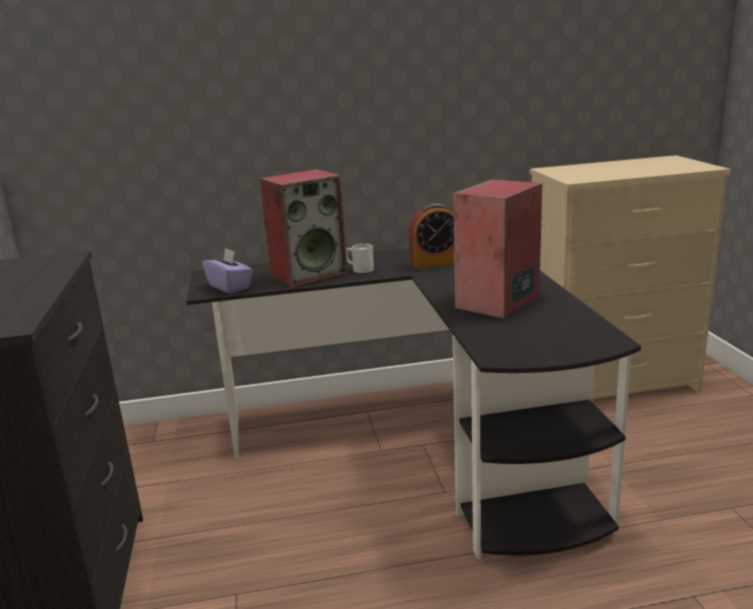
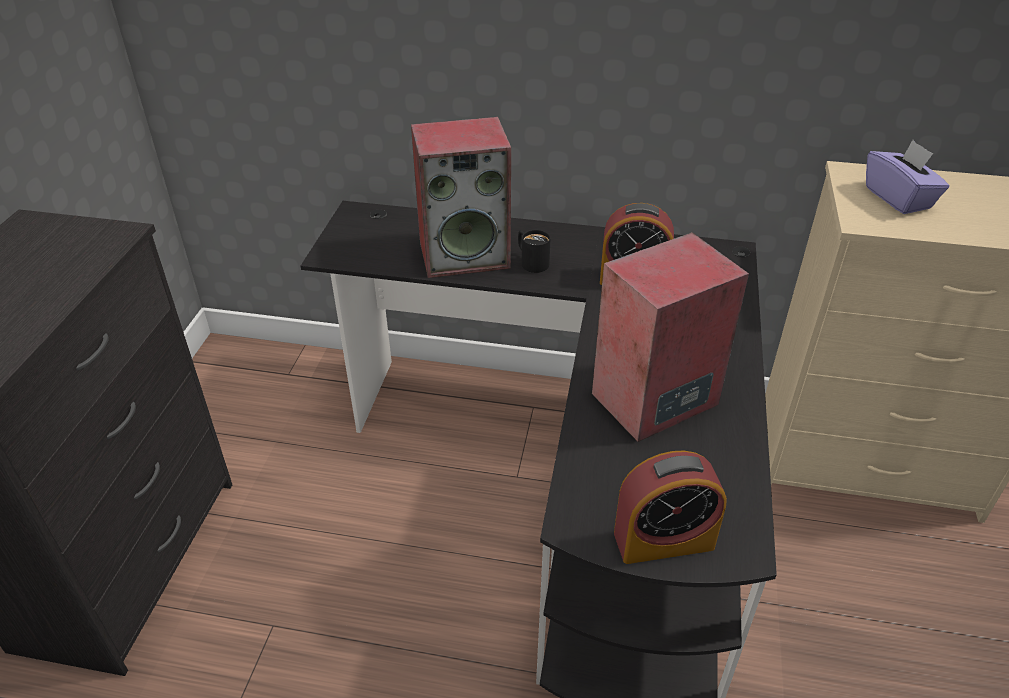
camera: 20 degrees right, 20 degrees up
(230, 287) = (362, 251): purple tissue box -> purple tissue box (898, 198)
(359, 269) = (531, 261): white mug -> black mug
(560, 349) = (663, 540): none -> alarm clock

